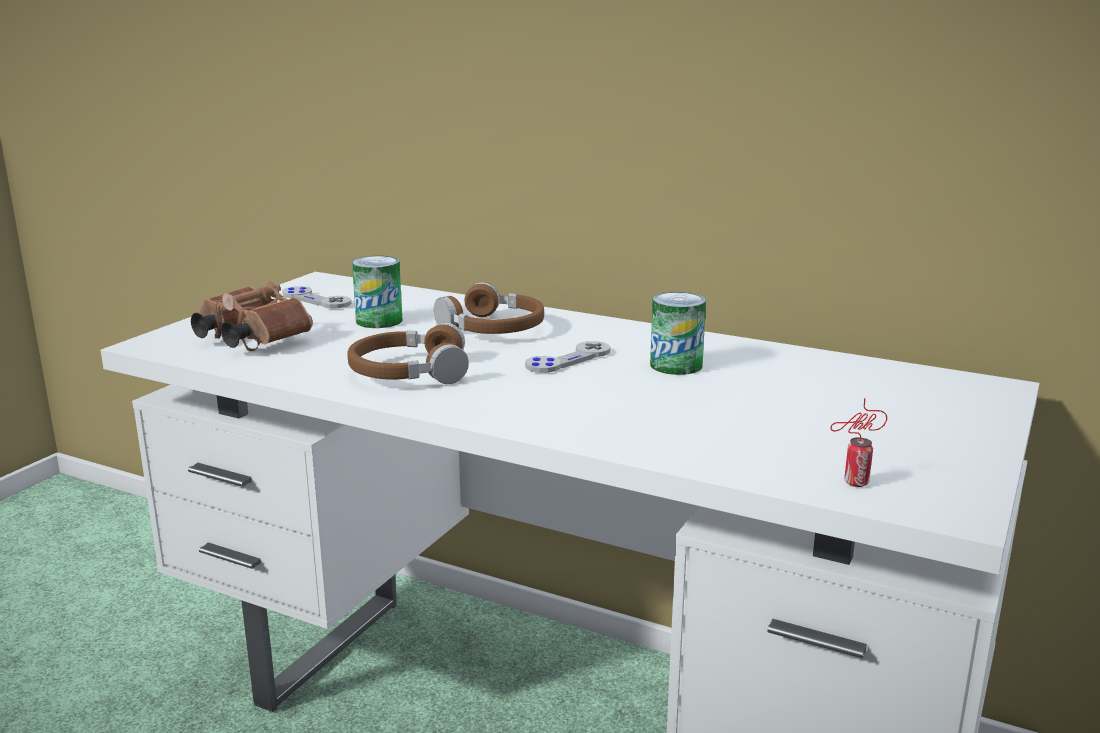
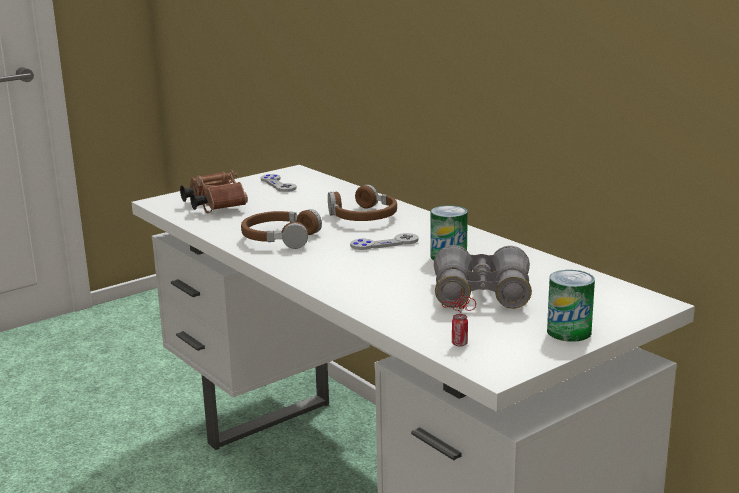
camera: 25 degrees right, 0 degrees up
(379, 321) = (300, 203): can -> can (569, 331)
(787, 409) = (481, 295): none -> grey binoculars

